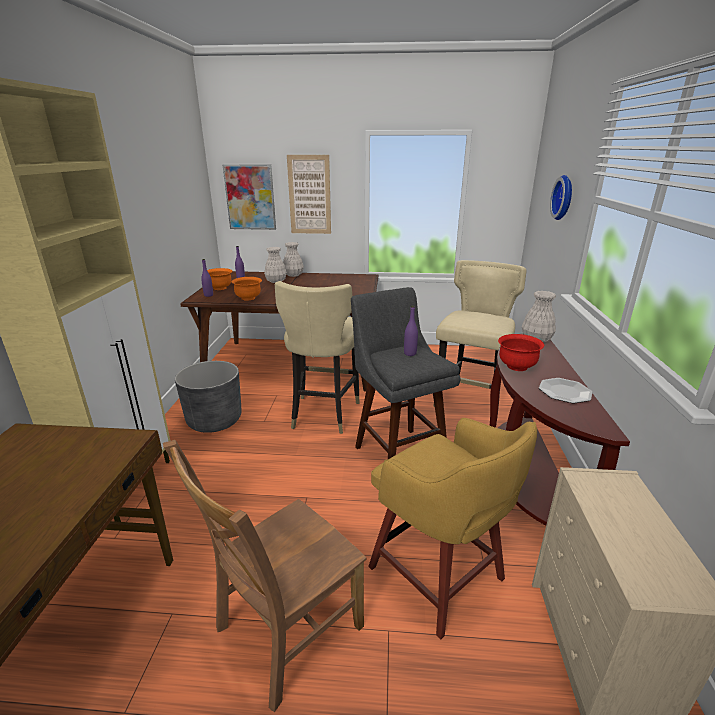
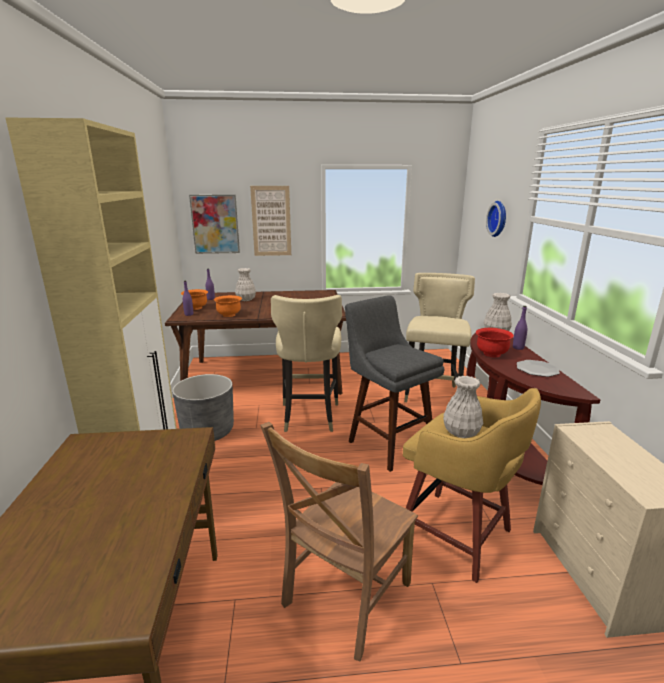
camera: 10 degrees left, 5 degrees down
(293, 275) = (259, 293): white vase -> white vase (460, 432)
(410, 353) = (399, 351): purple bottle -> purple bottle (518, 348)

